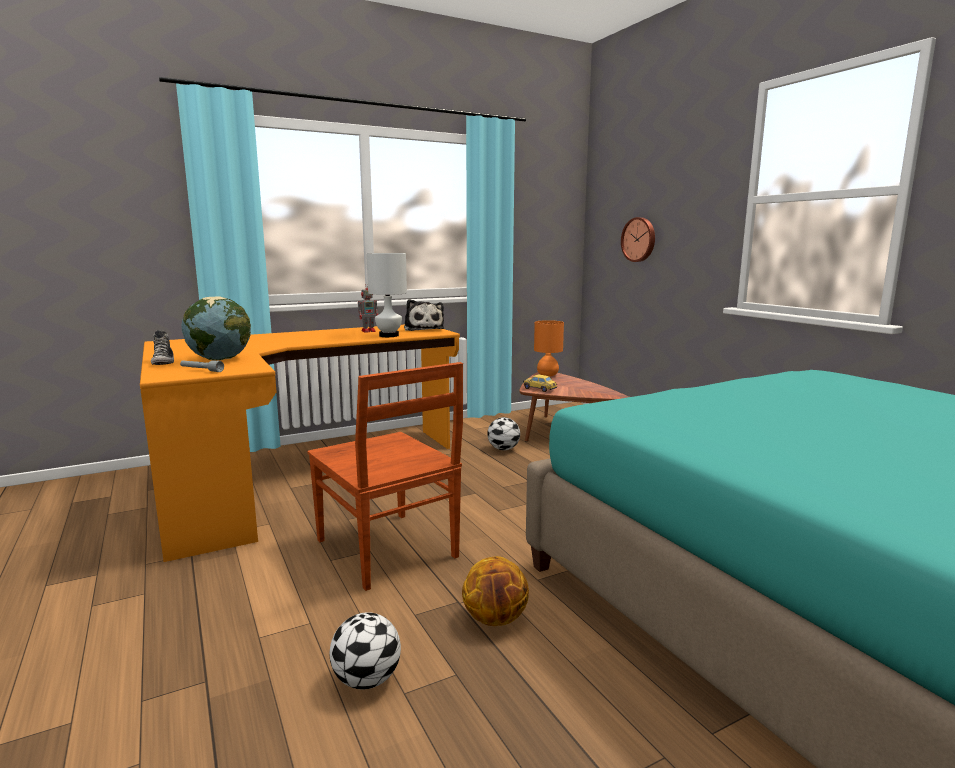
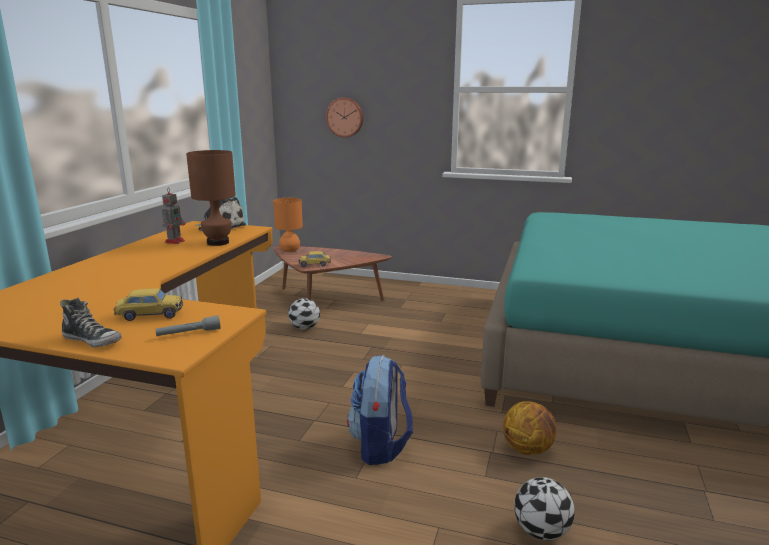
camera: 45 degrees left, 5 degrees up
(220, 359) = (150, 315): globe -> toy car
(387, 550) = (381, 446): brown chair -> backpack
(389, 335) = (217, 242): white table lamp -> brown table lamp

